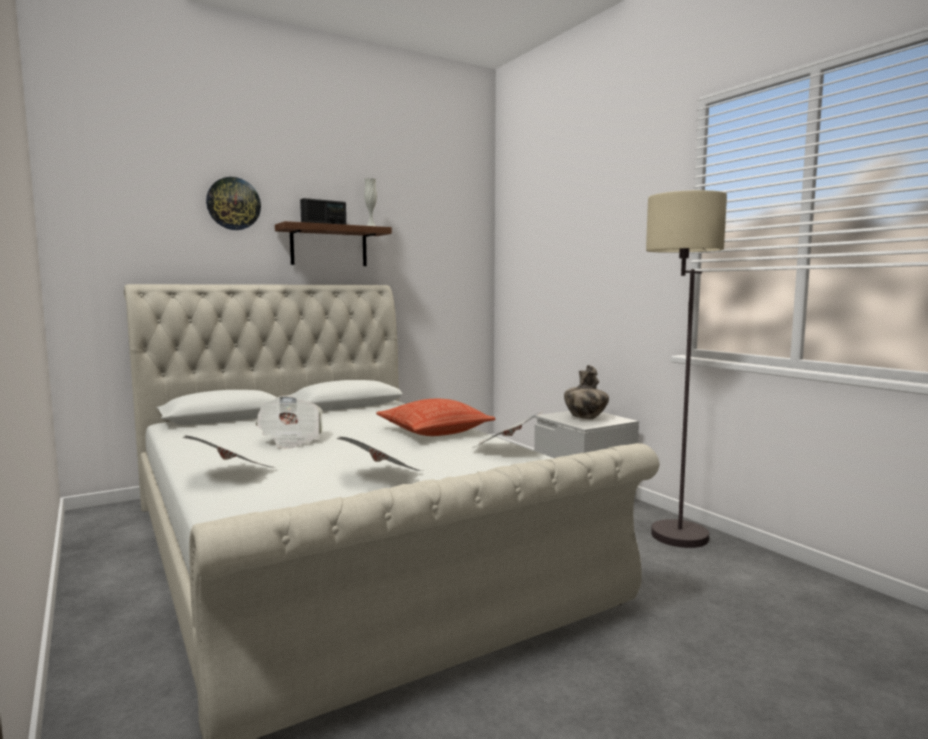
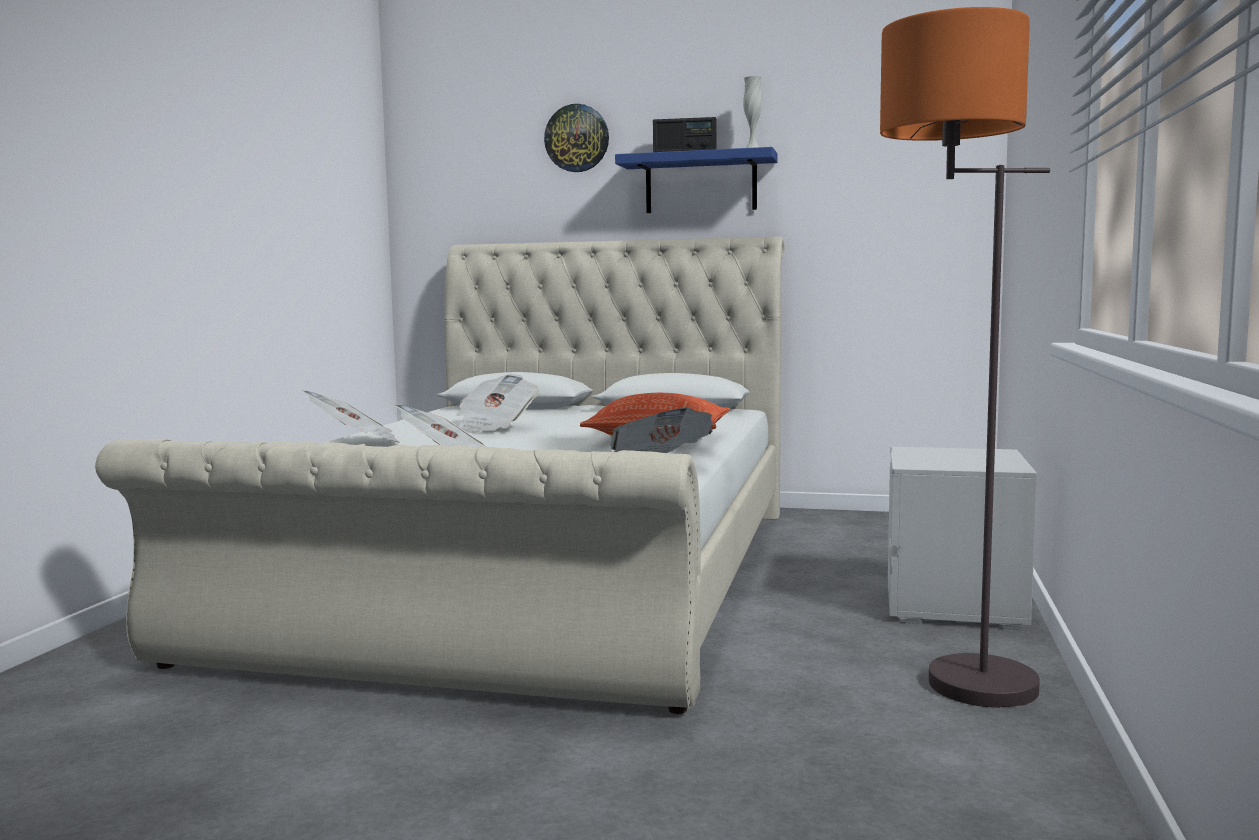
camera: 45 degrees right, 0 degrees up
(329, 246) = (701, 184): brown shelf -> blue shelf
(585, 418) = (953, 458): vase -> none
(673, 542) = (952, 688): beige floor lamp -> orange floor lamp

